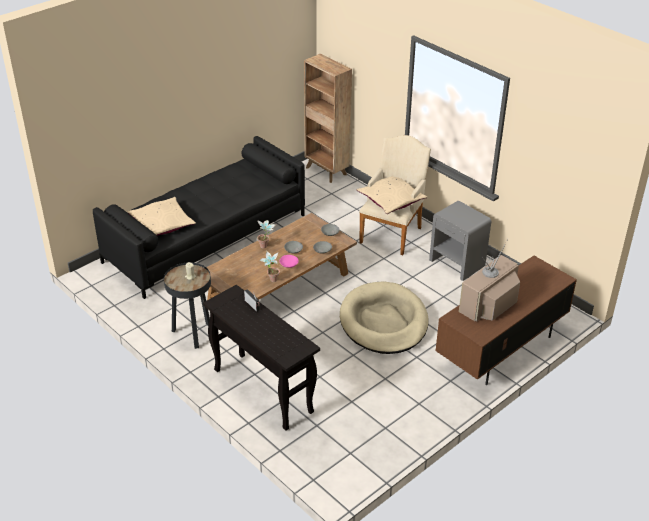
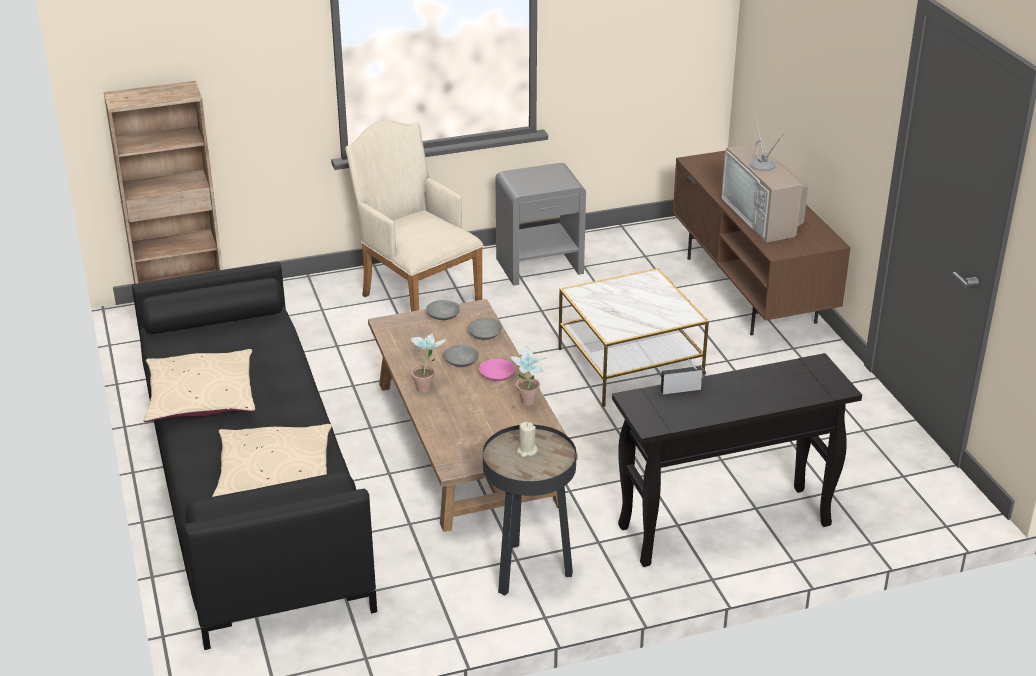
camera: 65 degrees left, 5 degrees down
(383, 322) = (630, 365): beige dog bed -> side table
(391, 200) = (425, 231): beige pillow -> beige pillow (201, 398)

